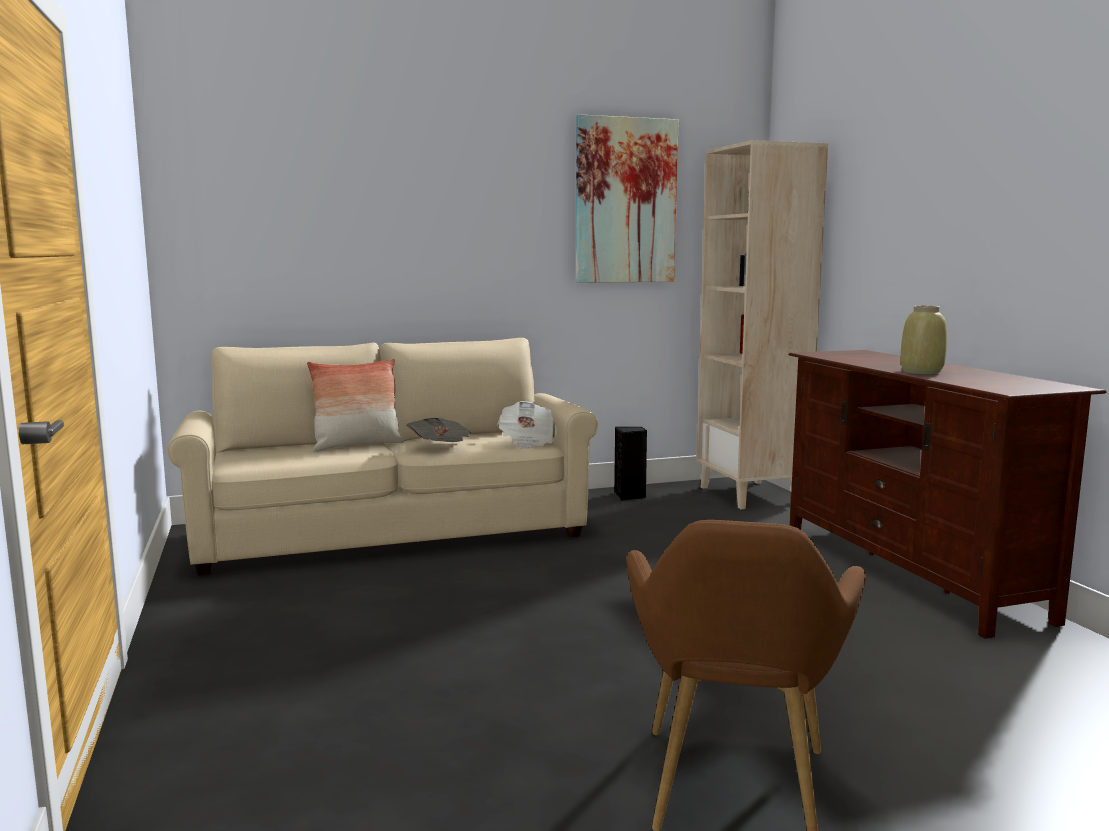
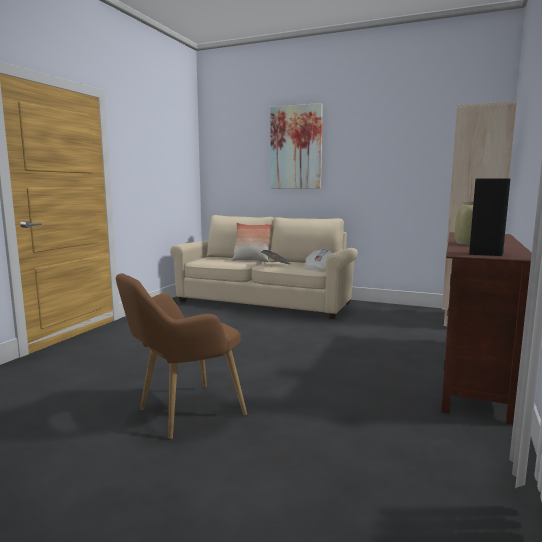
camera: 40 degrees right, 0 degrees up
(625, 201) = (411, 146): picture -> picture (296, 147)
(630, 496) = (396, 309): black speaker -> black speaker (486, 253)

